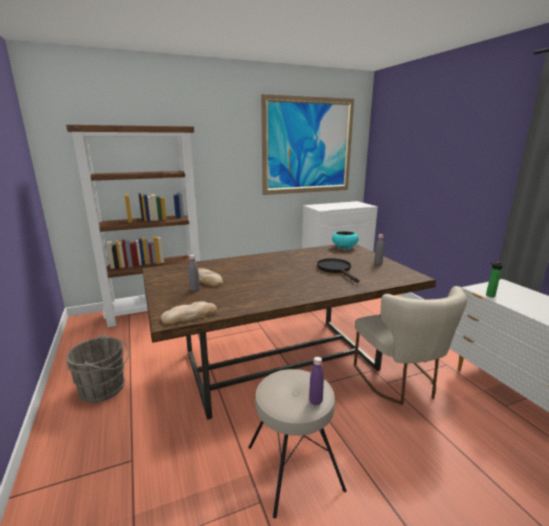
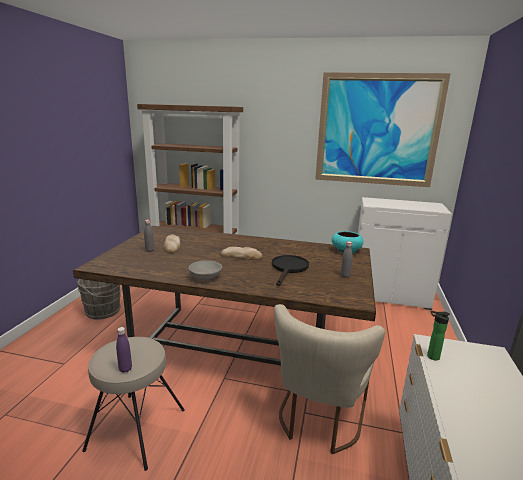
camera: 35 degrees right, 0 degrees up
(190, 315) = (111, 267): bread -> bread (241, 256)
(293, 295) = (205, 277): none -> grey bowl

